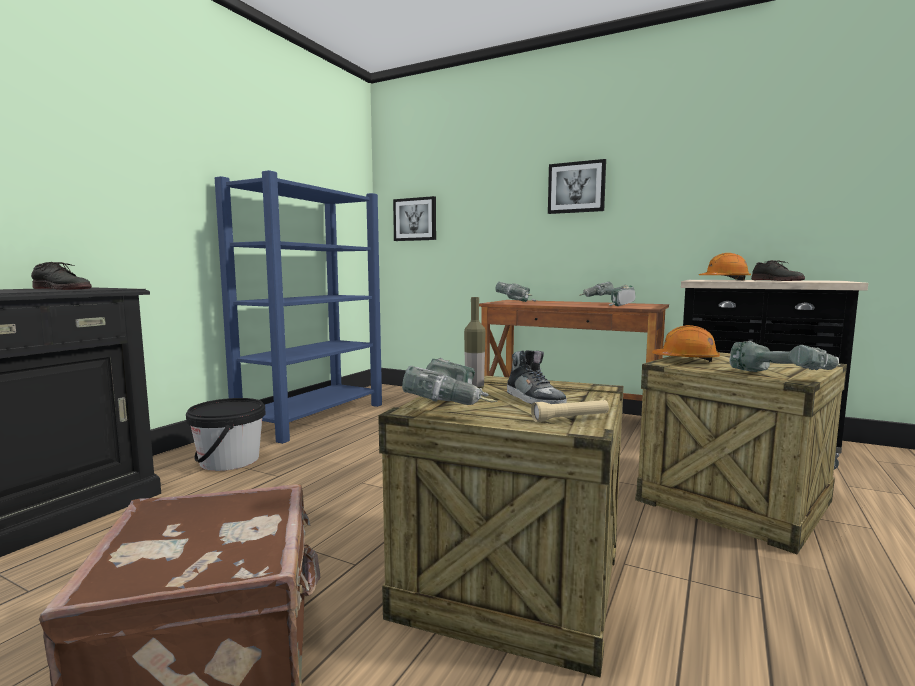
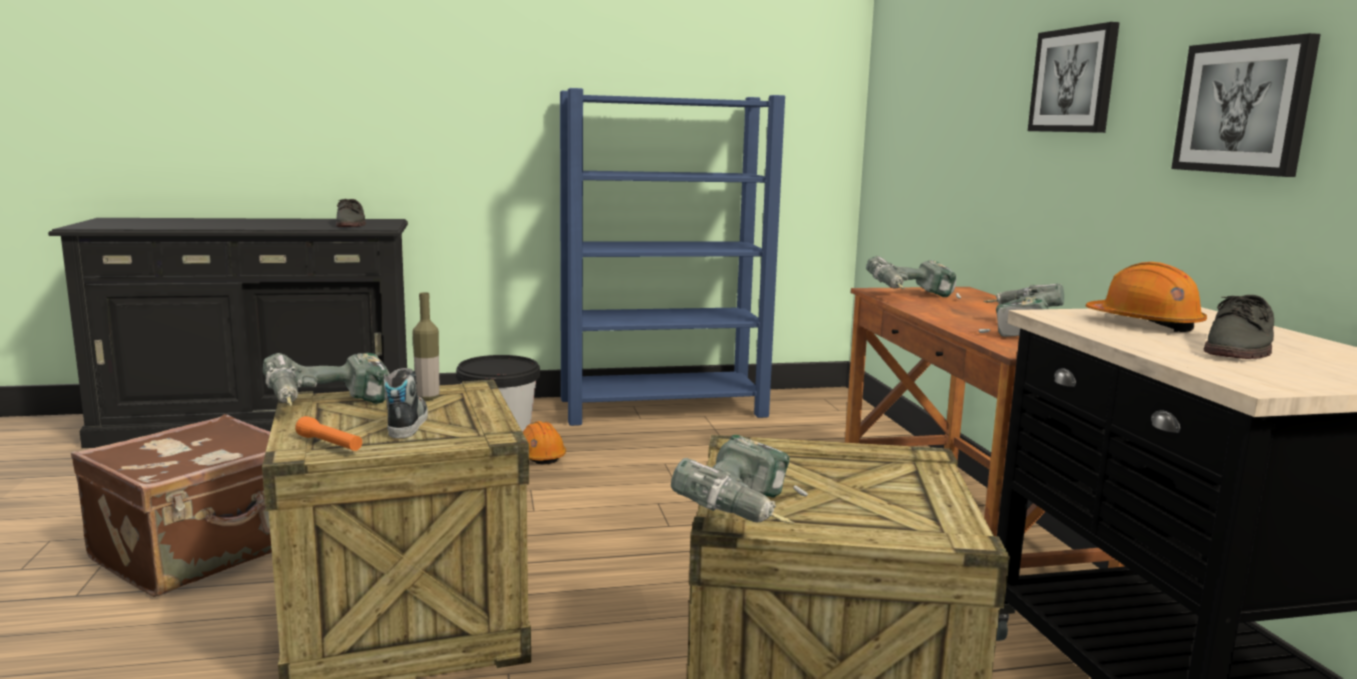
camera: 50 degrees right, 5 degrees up
(415, 219) = (898, 126): picture -> picture (1244, 107)
(534, 399) = (406, 423): shoe -> shoe turned 150 degrees clockwise
(570, 418) = (330, 444): beige flashlight -> orange flashlight
(686, 360) = (793, 451): orange hard hat -> orange hard hat (540, 456)

